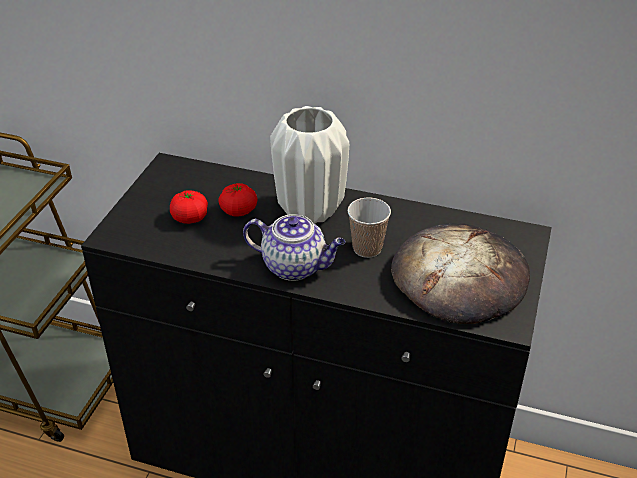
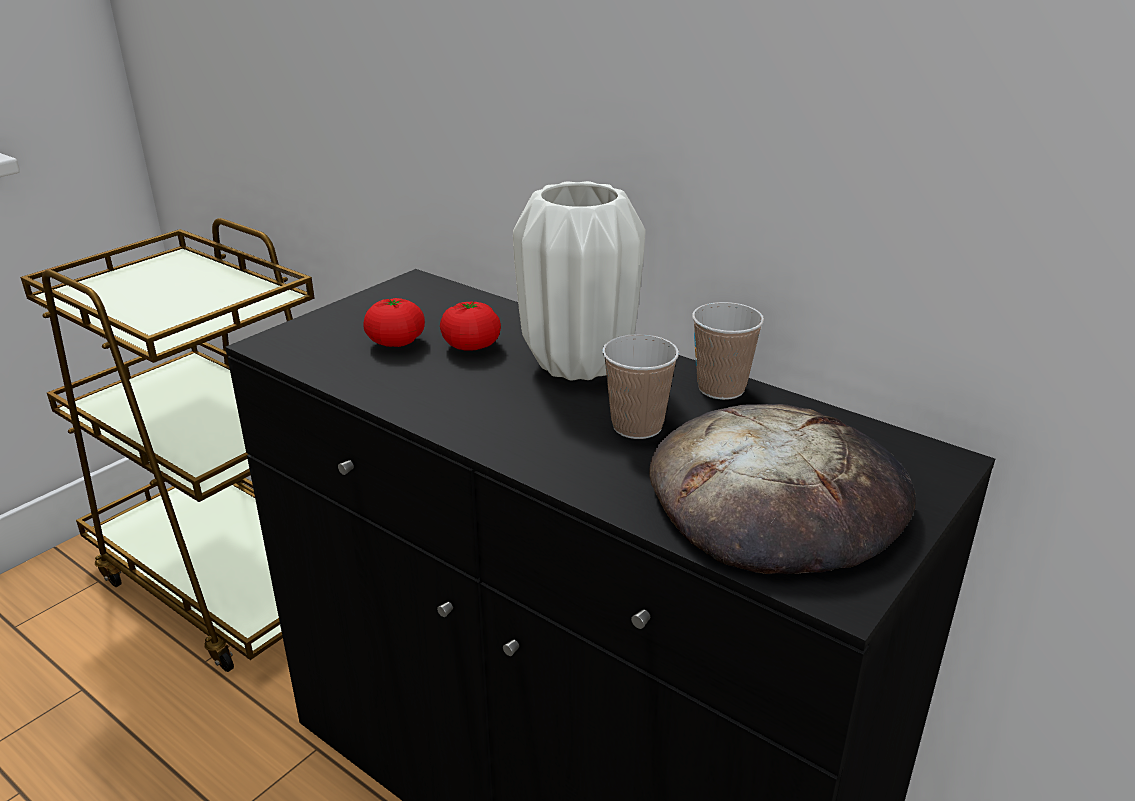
camera: 20 degrees right, 10 degrees down
(295, 266) = (504, 427): teapot -> none
(398, 211) = (721, 388): none -> cup

